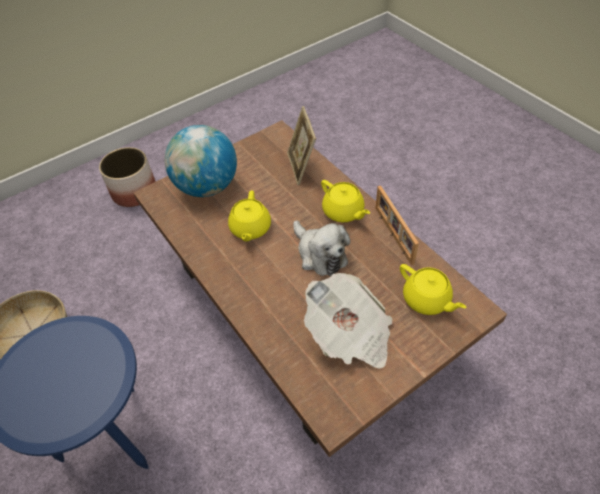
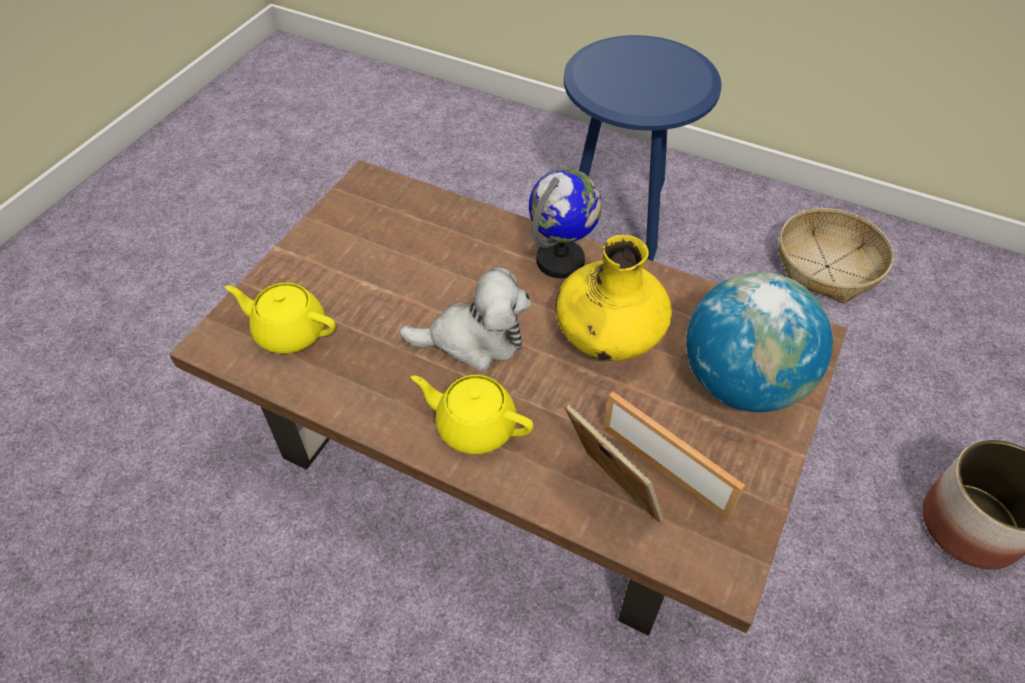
camera: 150 degrees right, 0 degrees up
(238, 284) = (561, 261): none -> globe
(250, 228) = (607, 338): yellow teapot -> yellow vase
(320, 254) = (474, 339): plush toy -> plush toy turned 150 degrees clockwise
(350, 334) = (381, 256): newspaper -> none
(392, 235) = (371, 413): picture frame -> picture frame (666, 469)

